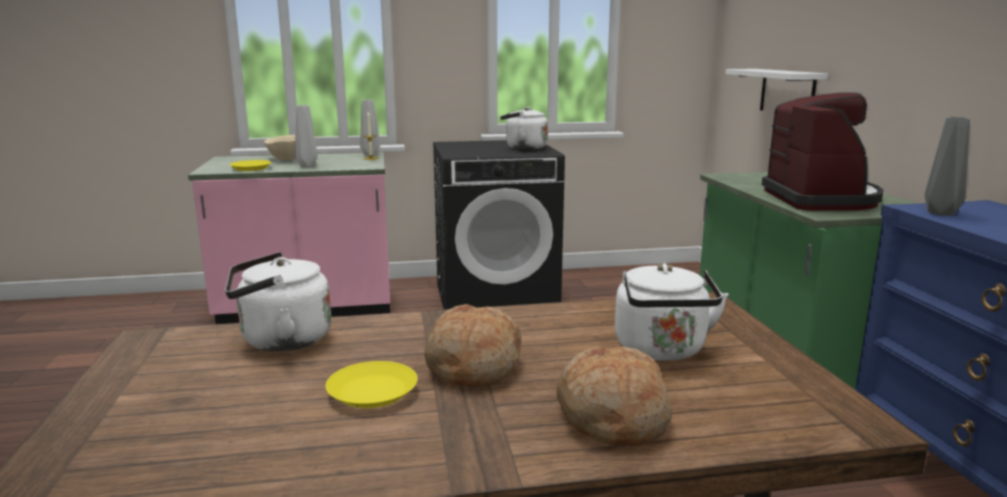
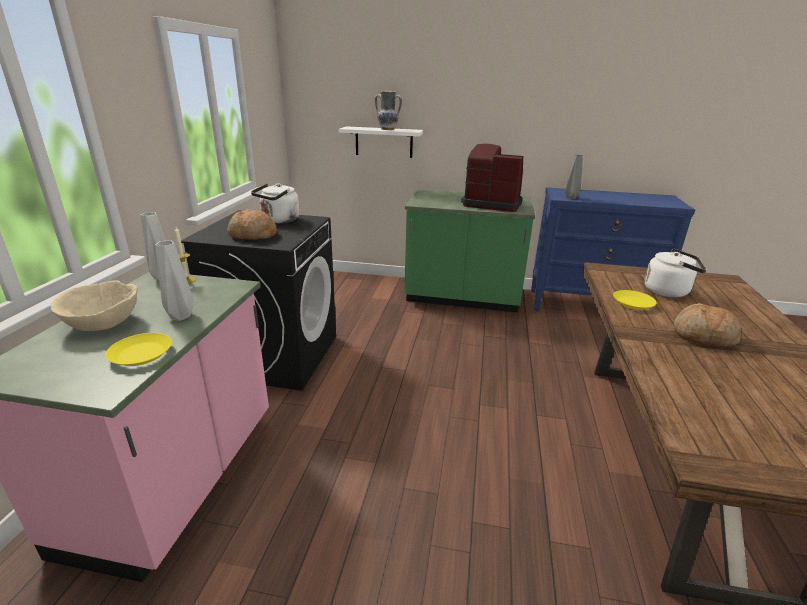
camera: 70 degrees left, 10 degrees up
(280, 340) = (684, 394): white kettle -> none
(371, 392) = (751, 369): yellow plate -> yellow plate (633, 303)
(611, 416) = (747, 317): bread -> bread (252, 235)
(776, 71) = (388, 129): none -> vase

